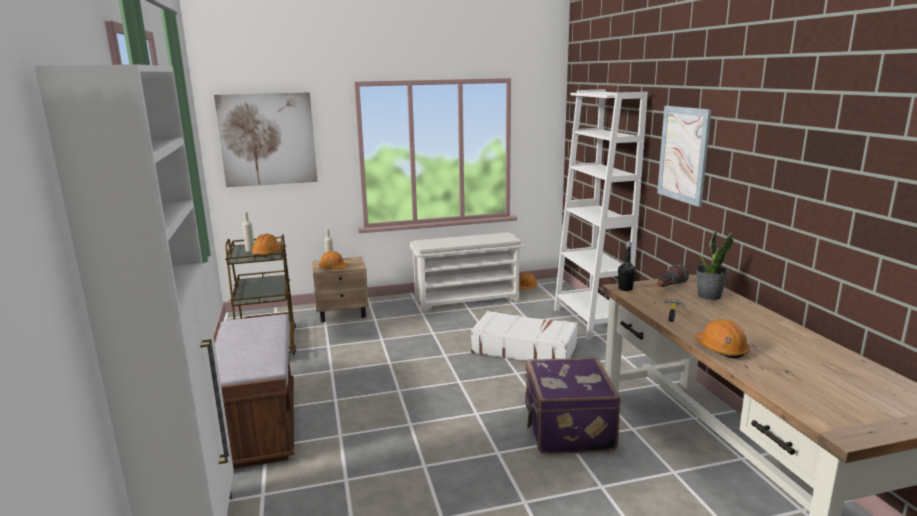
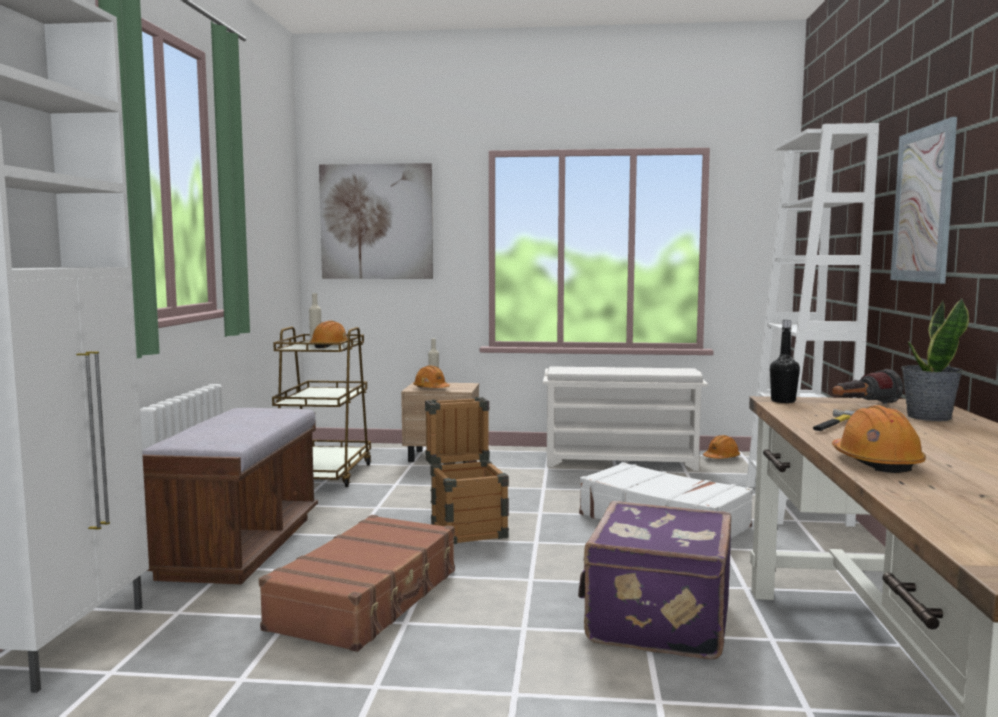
camera: 20 degrees right, 10 degrees down
(386, 453) = (368, 599): none -> brown suitcase
(406, 377) = (466, 527): none -> crate

